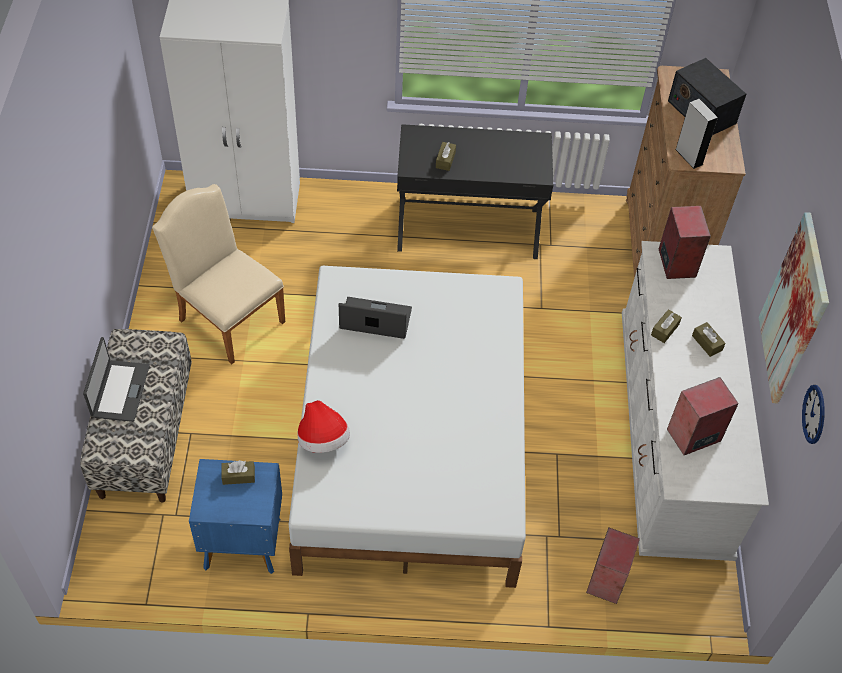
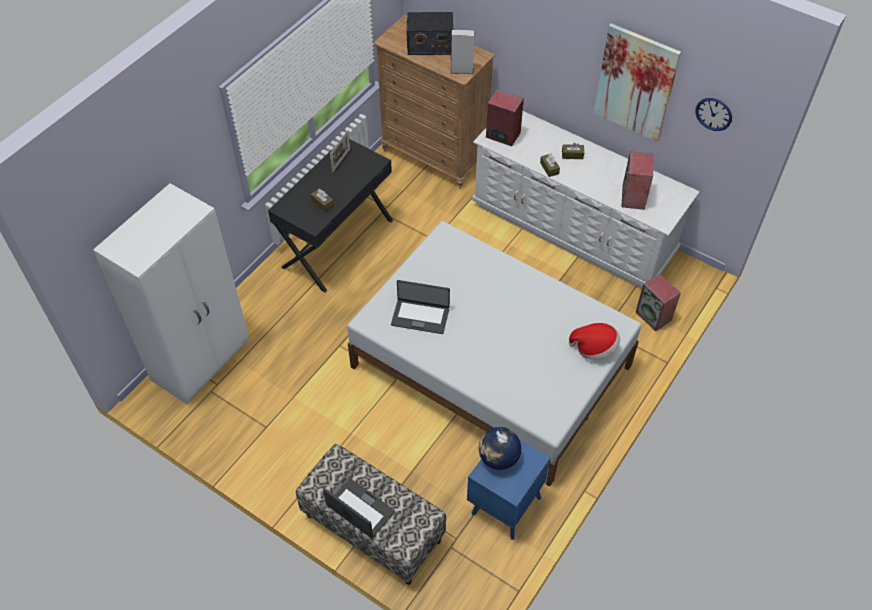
camera: 55 degrees left, 0 degrees up
(227, 316) = (303, 424): beige chair -> none
(238, 476) = (498, 458): brown tissue box -> globe
(323, 440) = (500, 394): hat -> hat (594, 348)
(375, 320) = (420, 316): laptop -> laptop turned 120 degrees counterclockwise
(515, 146) = (341, 160): none -> picture frame

